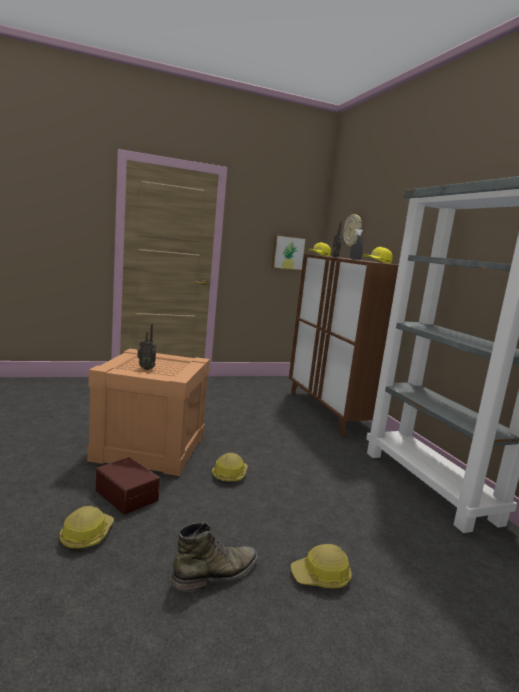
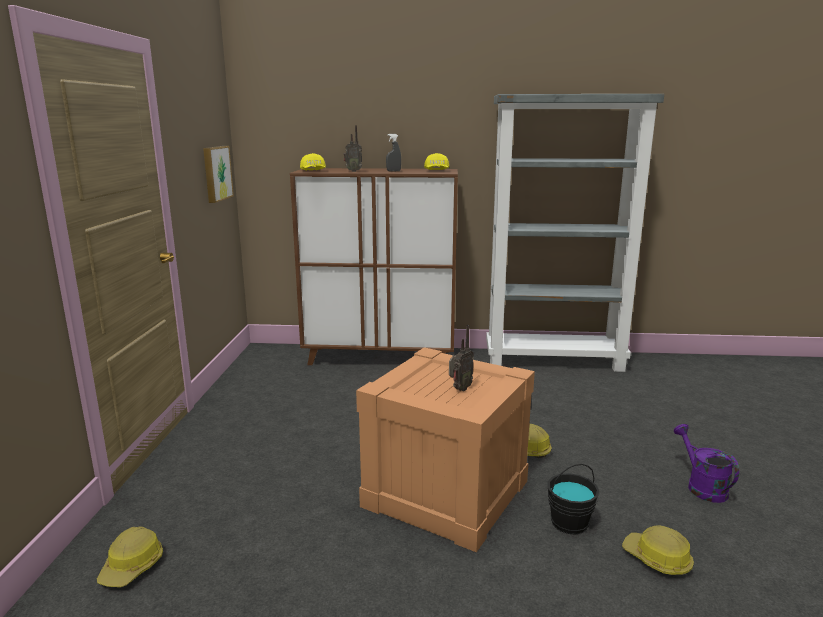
camera: 65 degrees left, 5 degrees up
(128, 494) = (569, 523): brown storage box -> black bucket
(216, 574) = (701, 486): green boot -> purple watering can
(321, 577) = (692, 440): hard hat -> hard hat (133, 567)
(353, 230) = (315, 130): wall clock -> none

